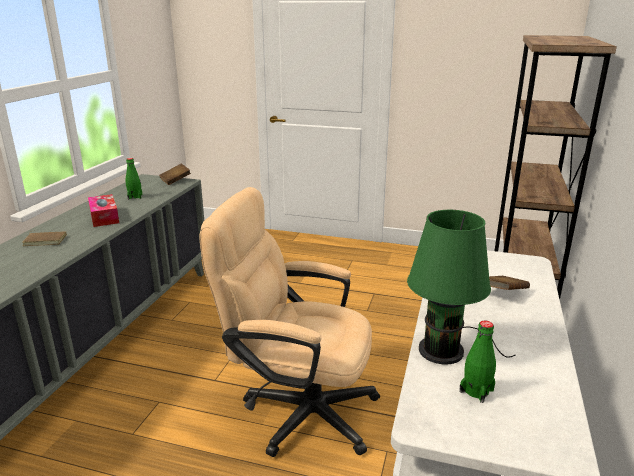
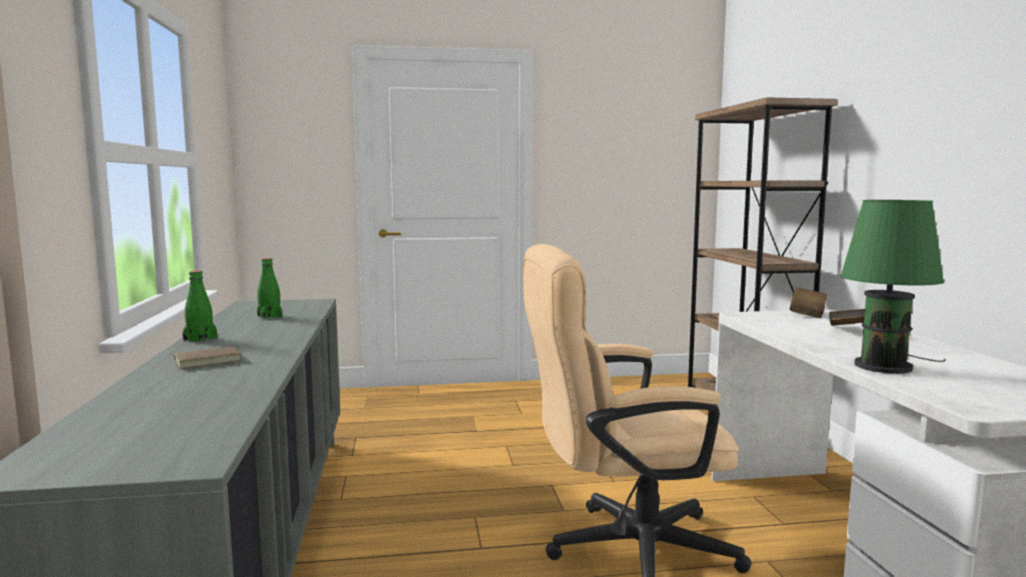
camera: 25 degrees left, 15 degrees down
(104, 217) = (260, 335): tissue box -> none
(175, 181) = (302, 302): brown book -> brown book (807, 314)
(476, 390) = (968, 382): green bottle -> green bottle (200, 339)

